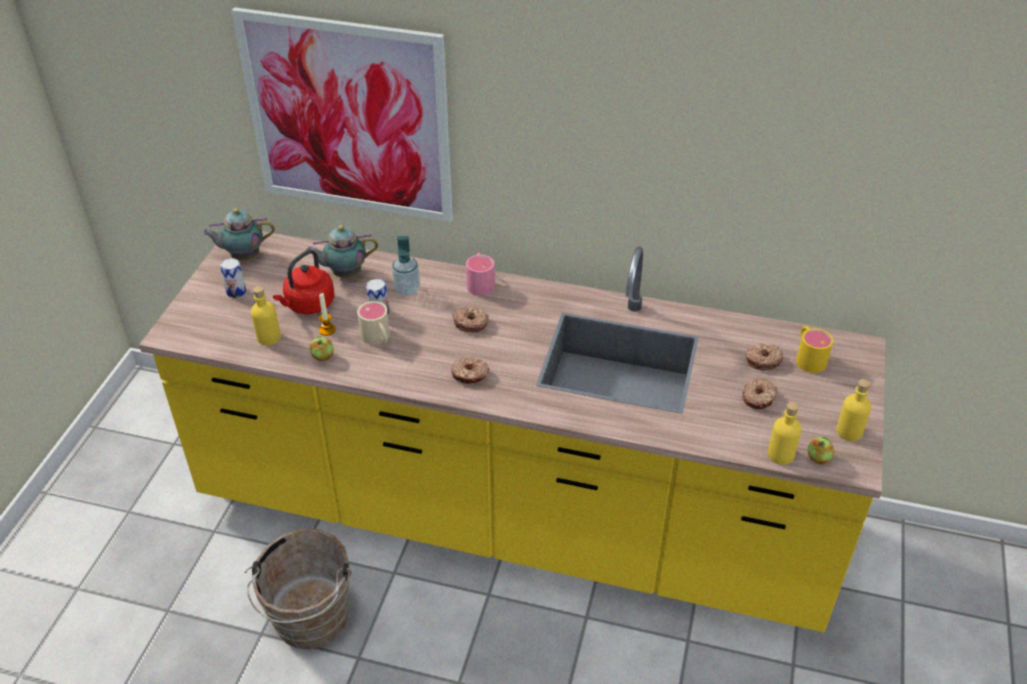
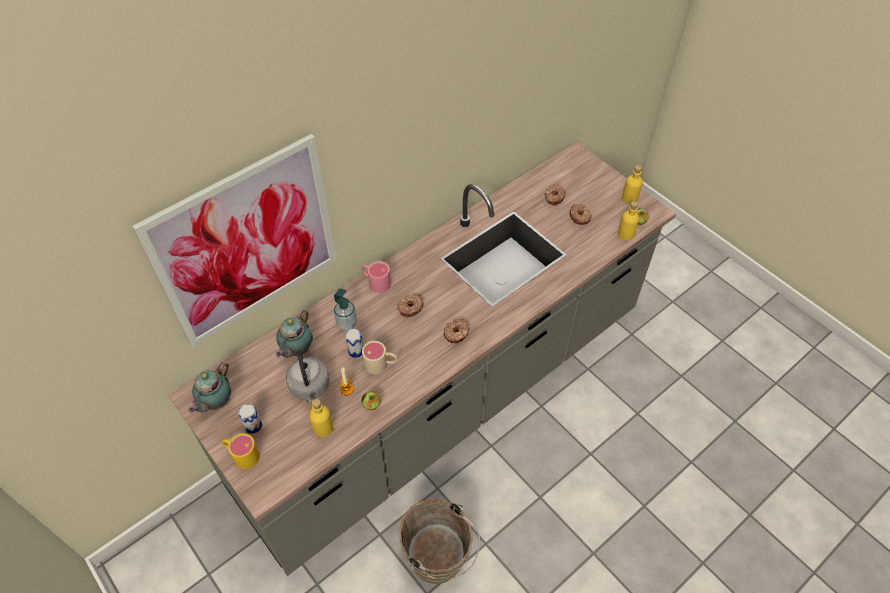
camera: 55 degrees left, 10 degrees up
(308, 305) = (310, 388): red kettle -> grey kettle
(513, 515) = (445, 398): yellow counter -> grey counter
(808, 357) = (566, 179): yellow mug -> yellow mug (241, 455)

